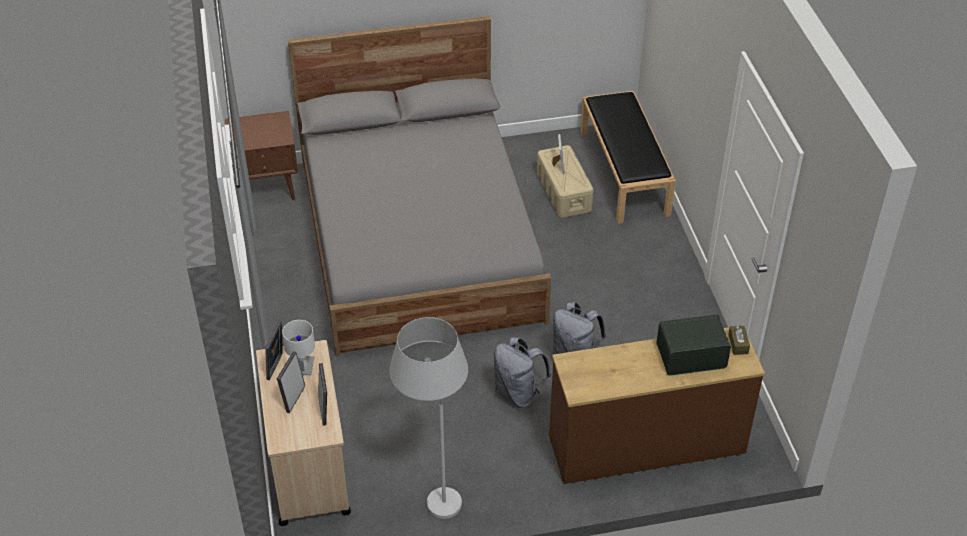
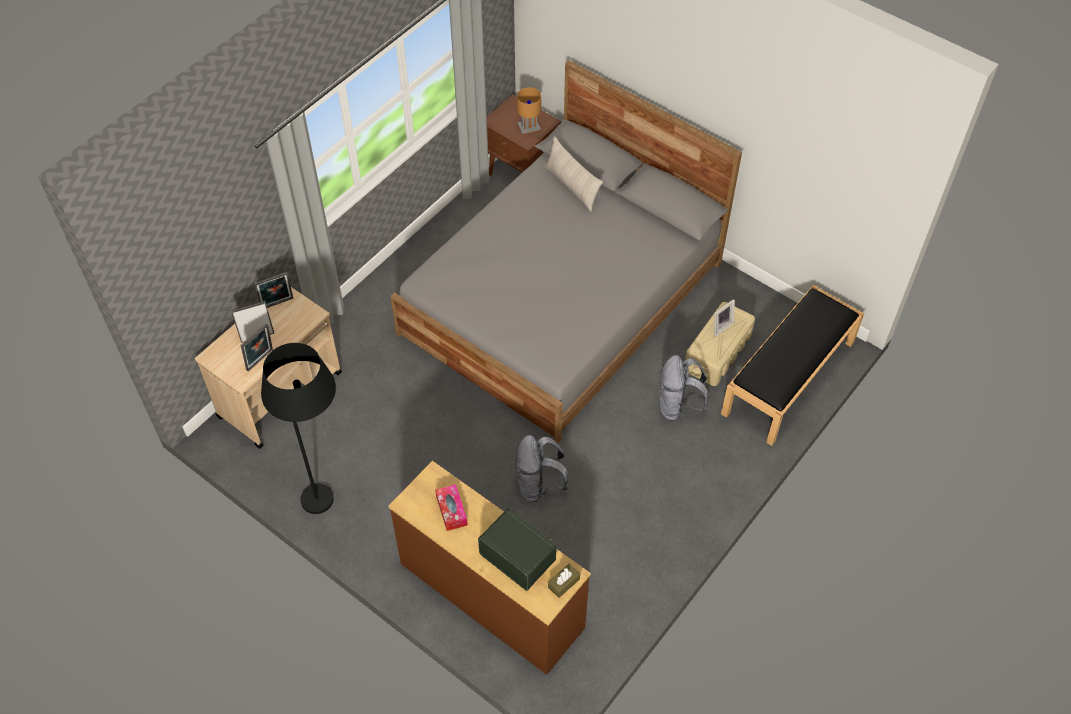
camera: 50 degrees right, 10 degrees up
(271, 130) = (529, 127): none -> brown table lamp
(303, 367) = (290, 319): white table lamp -> none
(361, 142) = (572, 186): none -> beige pillow
(433, 490) = (324, 484): white floor lamp -> black floor lamp
(518, 393) = (465, 473): grey backpack -> grey backpack (678, 406)
(611, 369) = (451, 510): none -> tissue box

